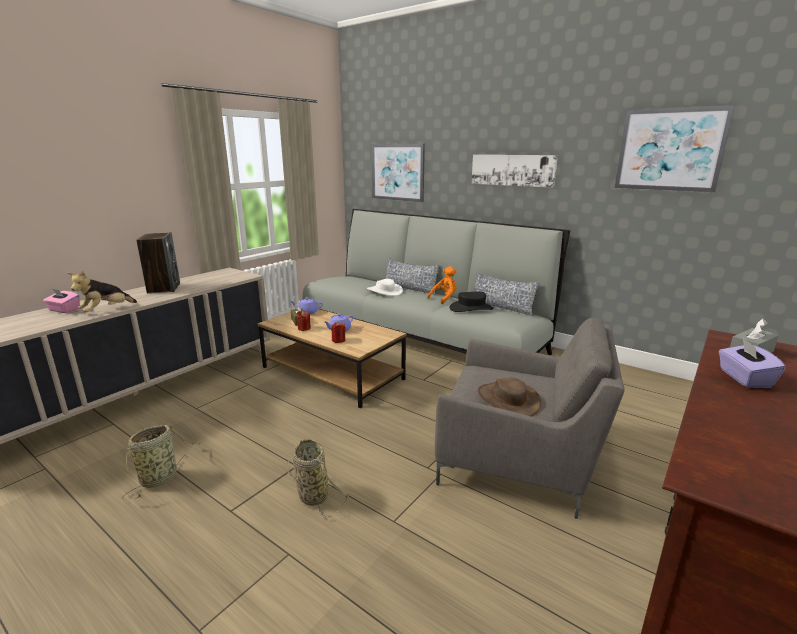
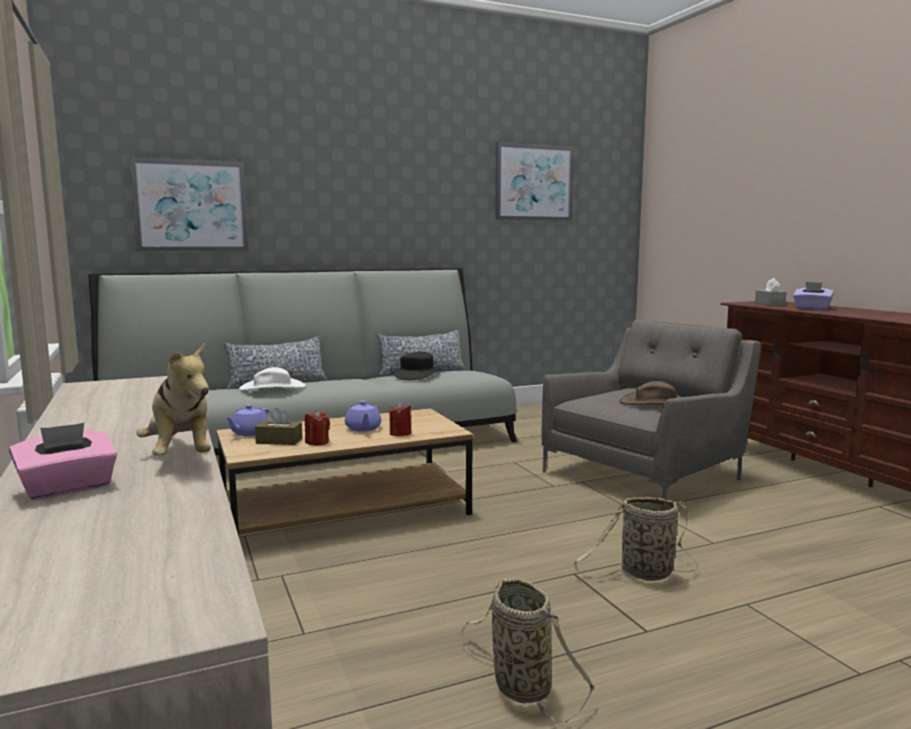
camera: 60 degrees left, 10 degrees down
(164, 288) = (102, 419): speaker -> none
(444, 298) = (360, 377): orange plush toy -> none
(512, 170) = (384, 202): picture -> none

